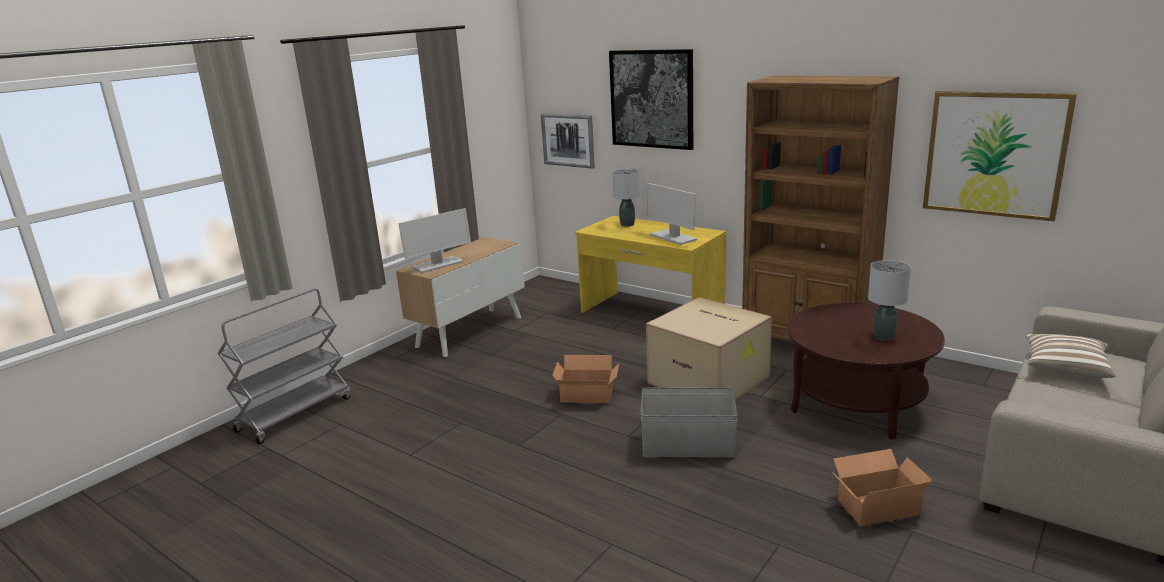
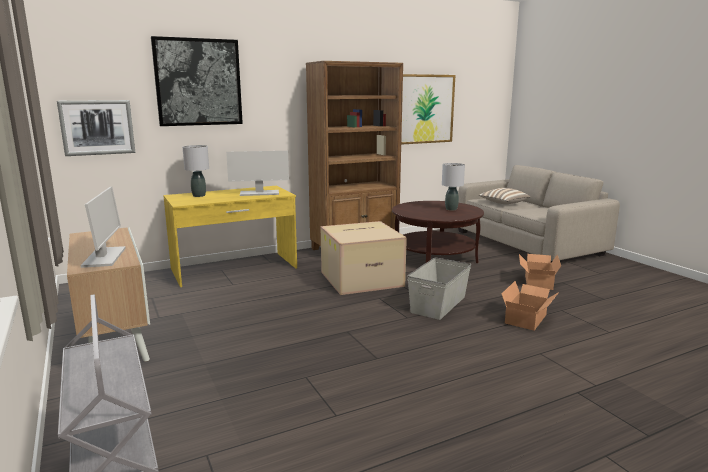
camera: 65 degrees left, 5 degrees down
(587, 395) = (331, 316): cardboard box -> cardboard box (528, 319)

